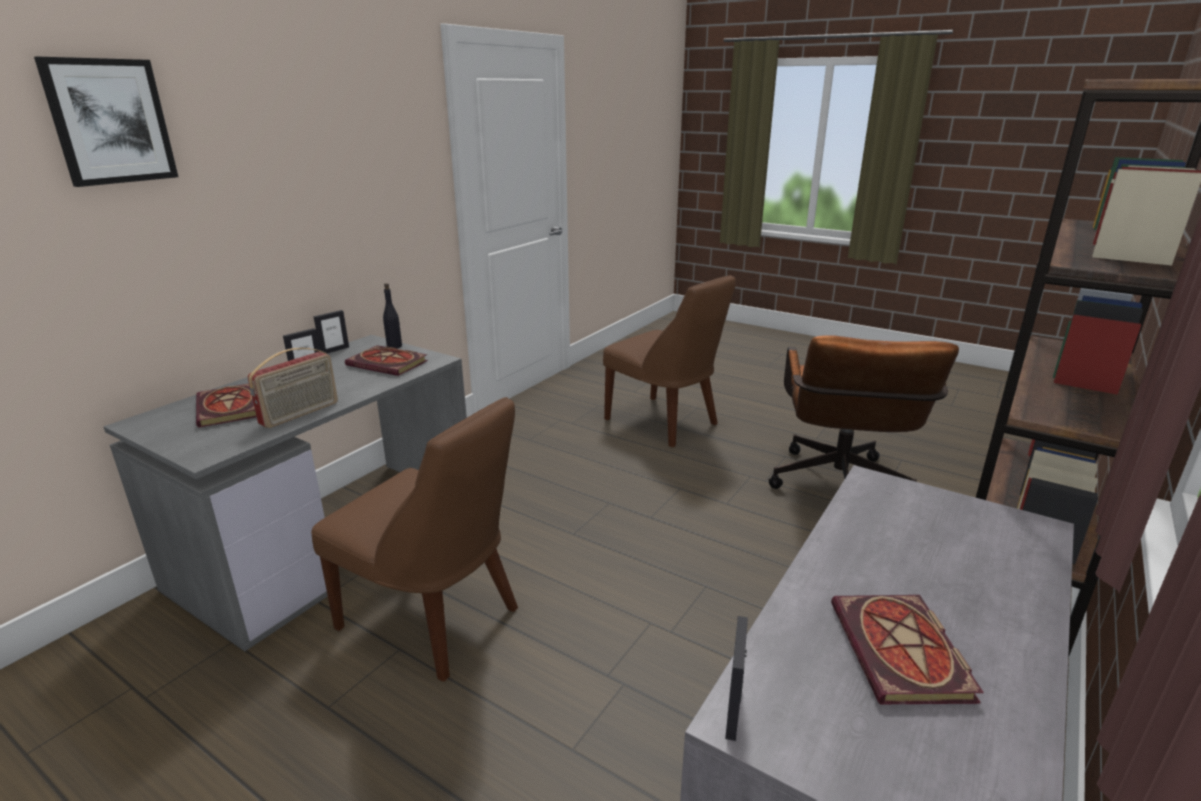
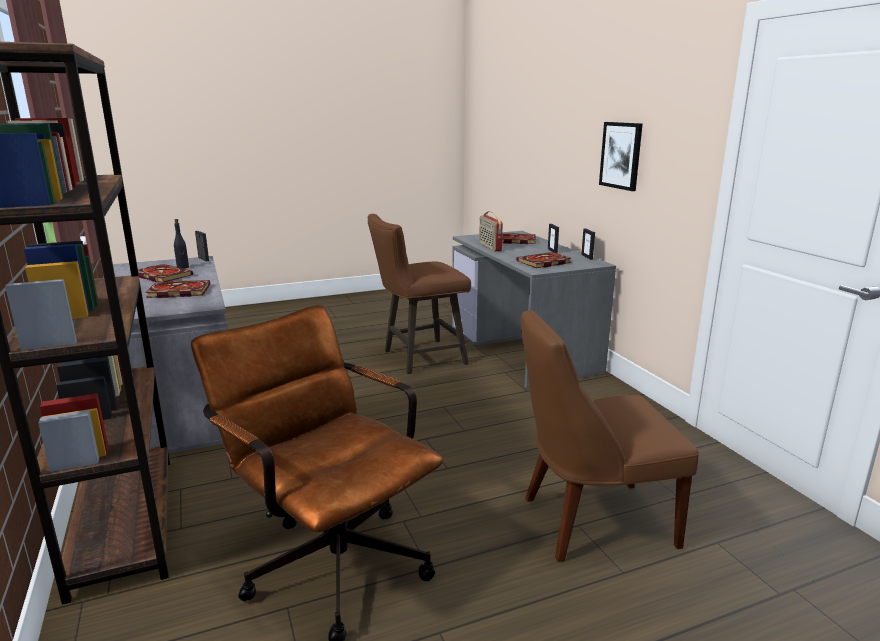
camera: 125 degrees right, 5 degrees down
(110, 122) = (554, 96): picture -> picture (621, 155)
(394, 346) = (579, 266): black bottle -> black bottle (183, 267)
(435, 620) = (418, 358): brown chair -> brown stool
(900, 548) = (177, 292): none -> book

